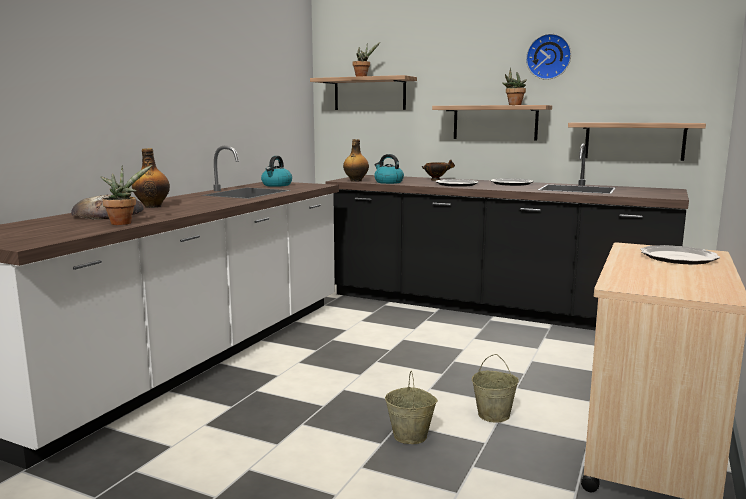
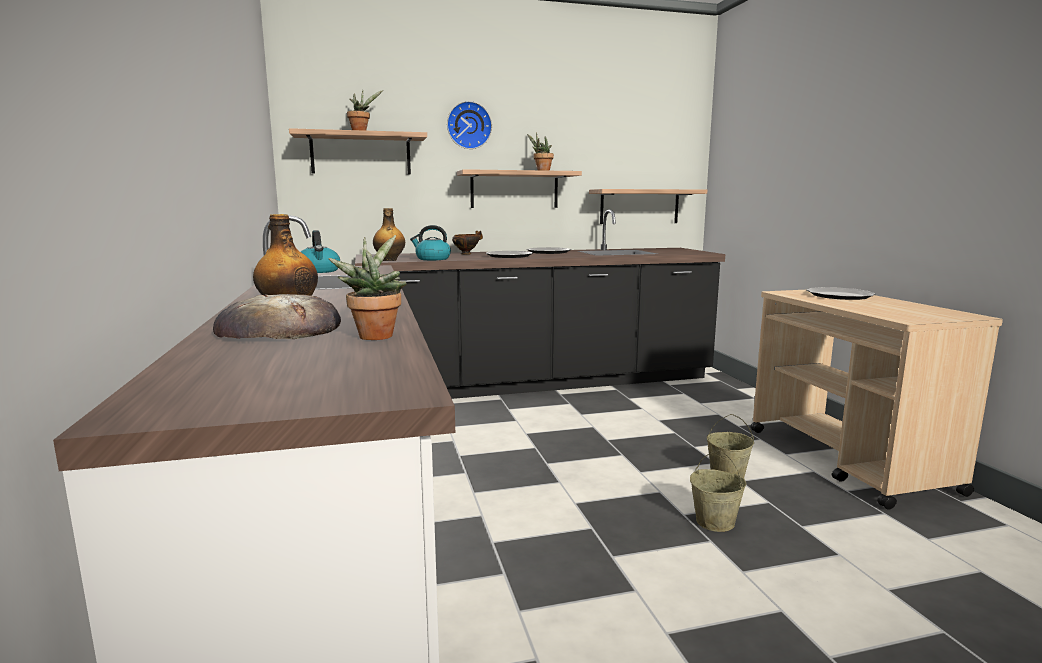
camera: 40 degrees left, 0 degrees up
(549, 57) = (564, 123): wall clock -> wall clock (469, 125)

